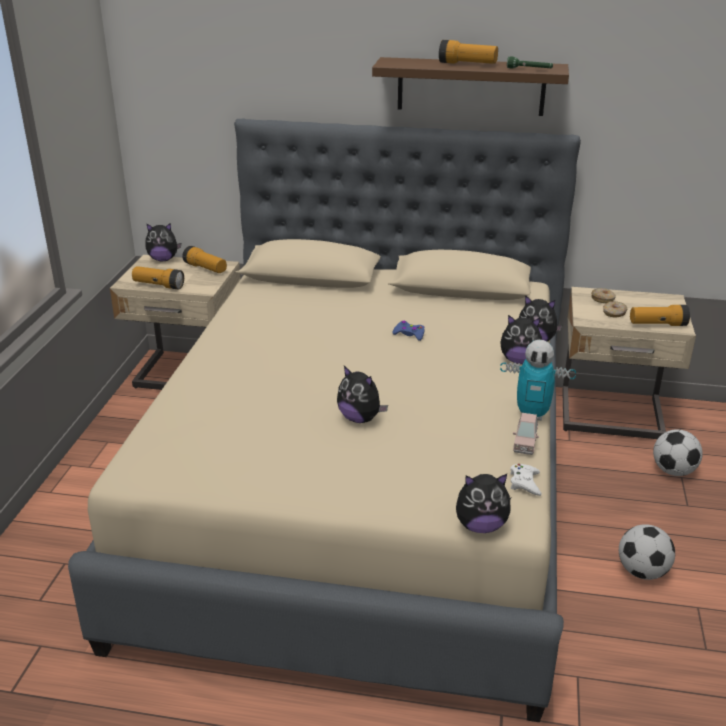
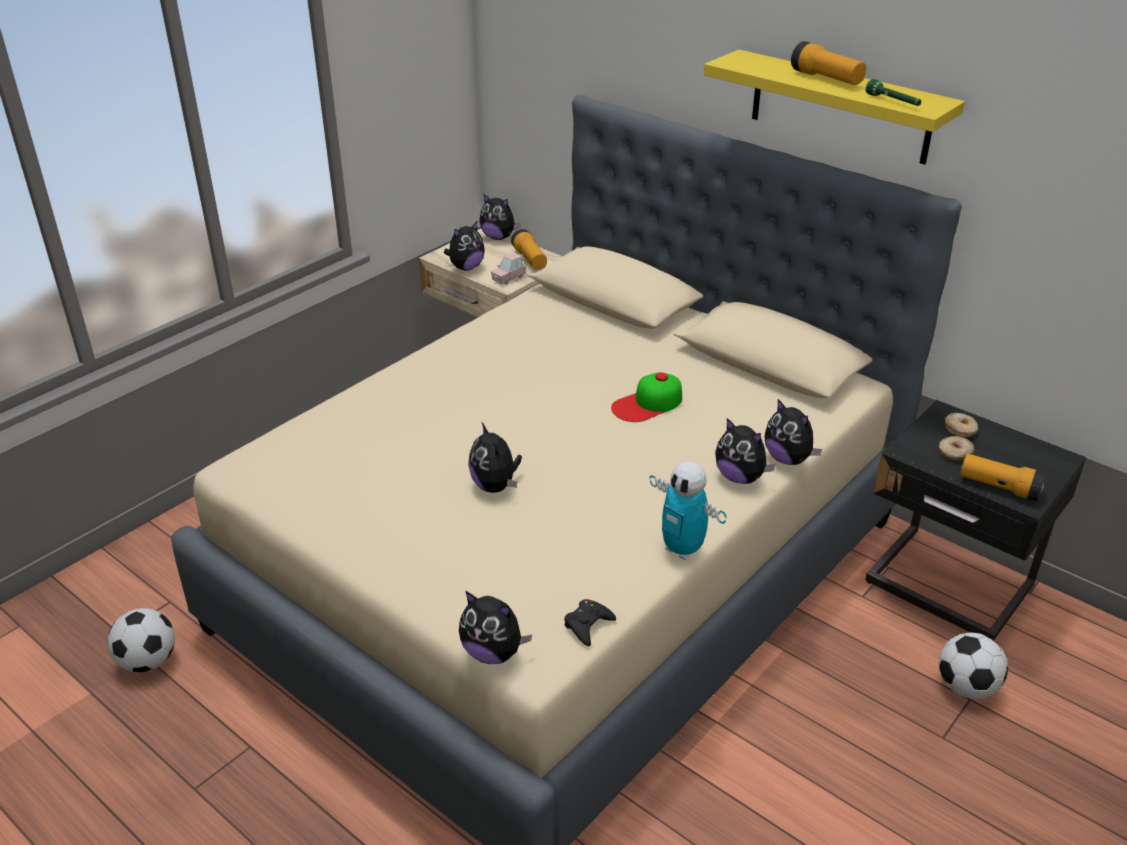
camera: 30 degrees right, 5 degrees up
(158, 285) = (466, 267): flashlight -> plush toy
(409, 334) = (647, 404): blue game controller -> cap
(471, 86) = (840, 107): brown shelf -> yellow shelf
(525, 444) = (636, 581): pink toy car -> pink toy car (508, 278)
(525, 483) = (588, 625): white game controller -> black game controller
(612, 417) = (947, 588): beige nightstand -> black nightstand
(642, 572) = (804, 791): football -> football (148, 662)

